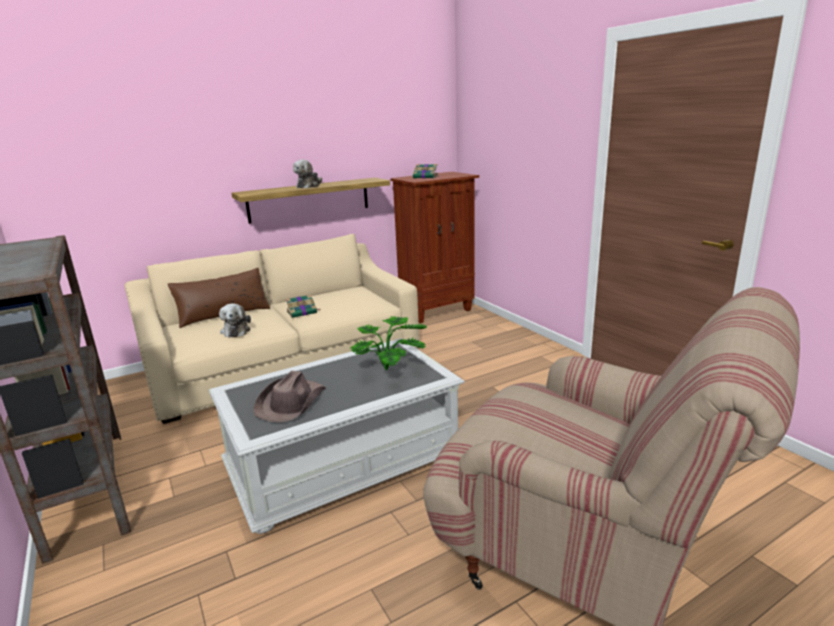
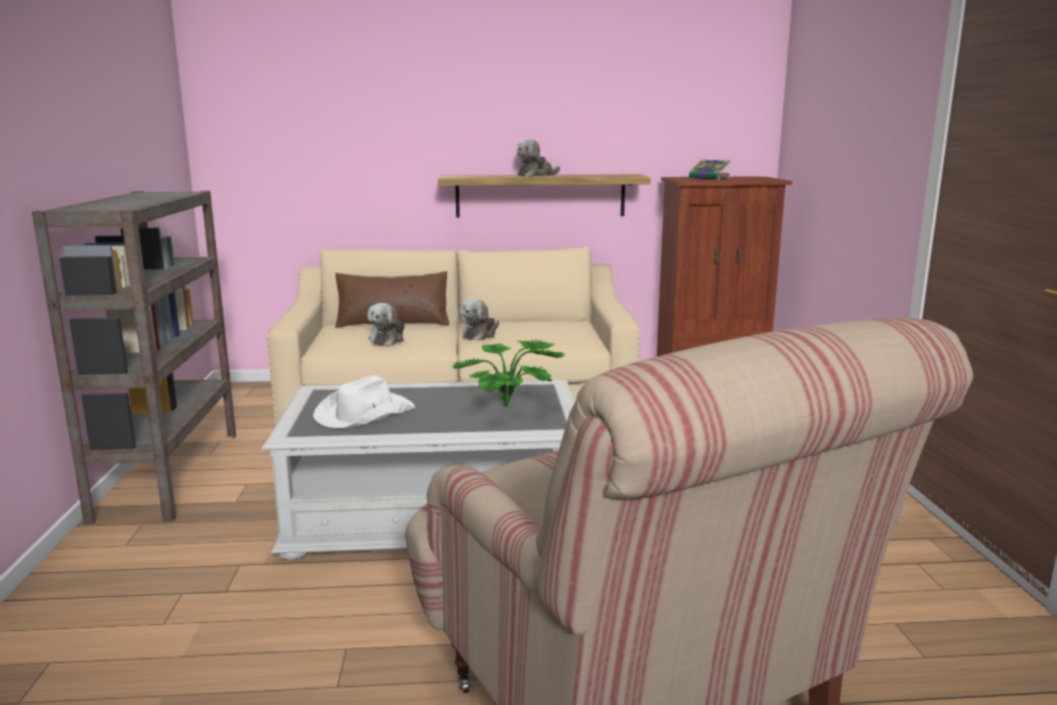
camera: 25 degrees right, 5 degrees down
(291, 402) = (363, 414): brown hat -> white hat
(302, 312) = (480, 334): book -> plush toy

